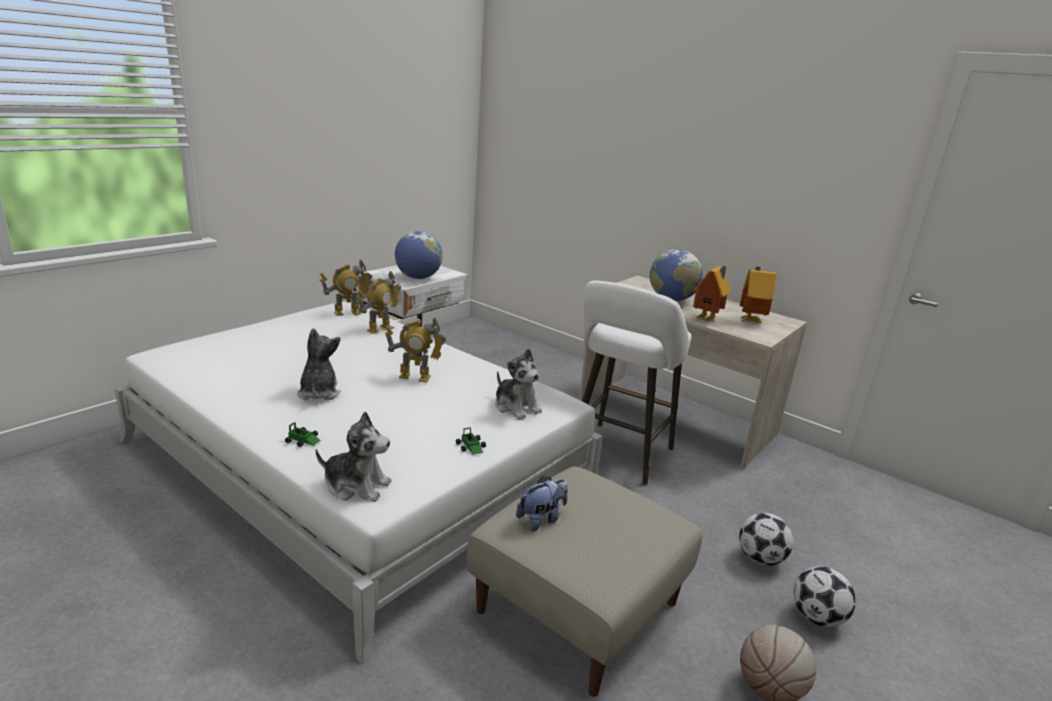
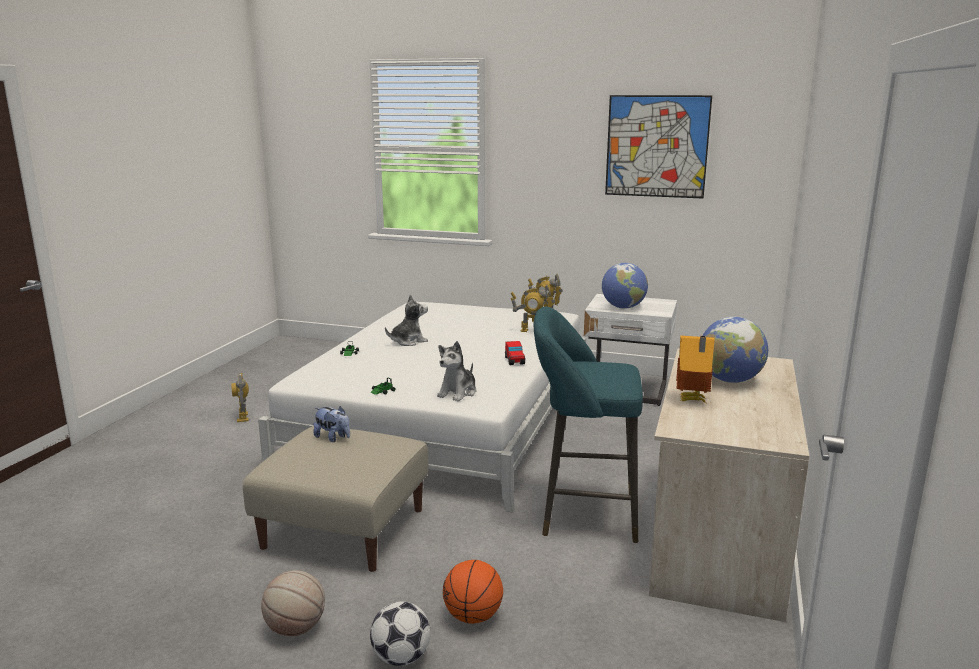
camera: 70 degrees right, 5 degrees down
(356, 486) = (310, 374): plush toy -> none
(381, 104) = (656, 146): none -> picture
(414, 377) = (465, 357): toy robot -> toy robot (243, 417)
(451, 360) = (514, 361): none -> toy car
(618, 455) = (582, 513): white stool -> turquoise stool
(750, 321) = (734, 421): toy house -> none
(760, 558) = (473, 617): football -> basketball

